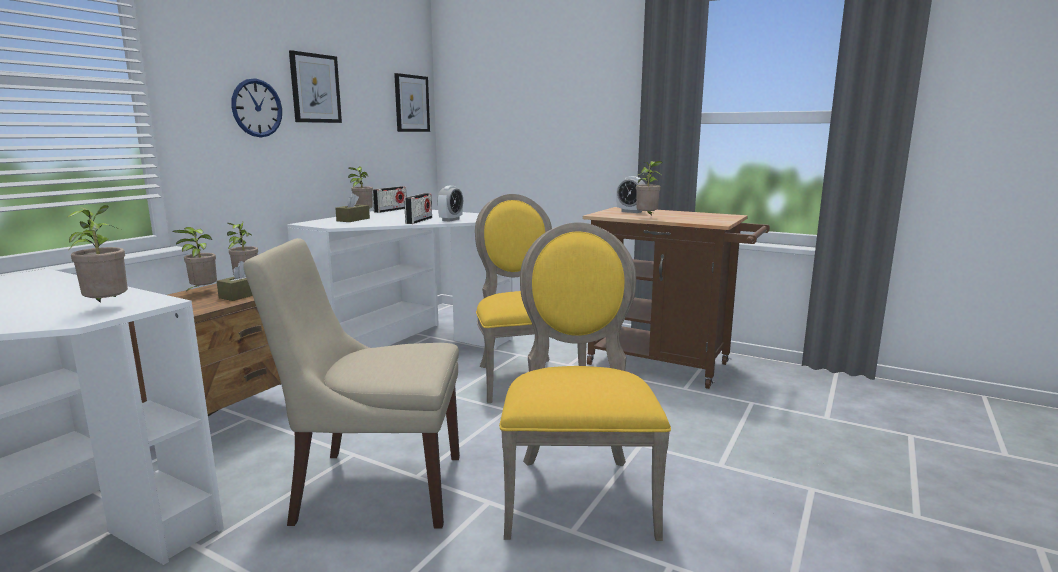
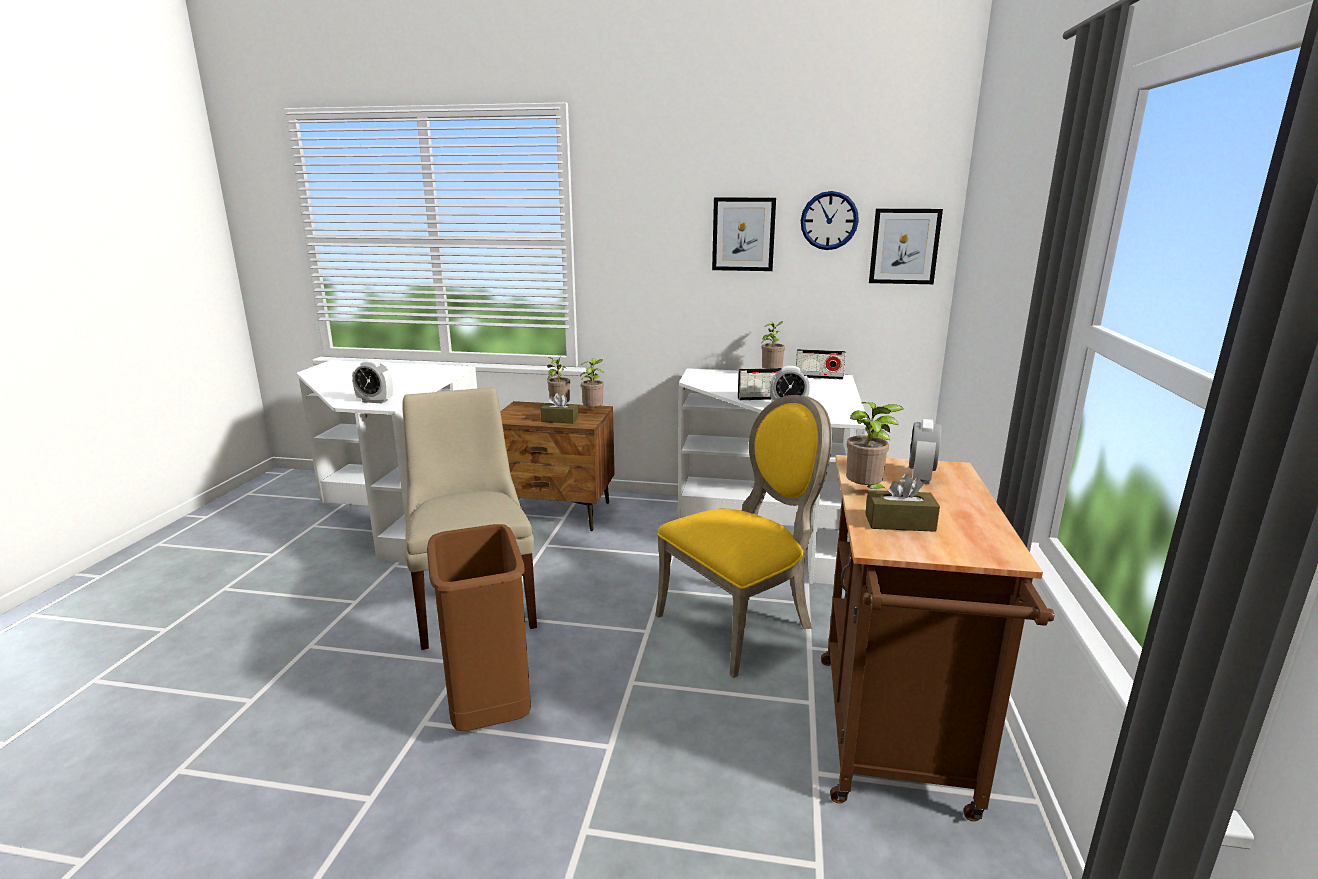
camera: 70 degrees right, 5 degrees up
(107, 307) = (375, 401): potted plant -> alarm clock
(257, 108) = (670, 256): wall clock -> wall clock (829, 220)
(353, 219) = (736, 379): brown tissue box -> brown tissue box (899, 523)
(577, 492) = (490, 713): yellow chair -> brown trash can

